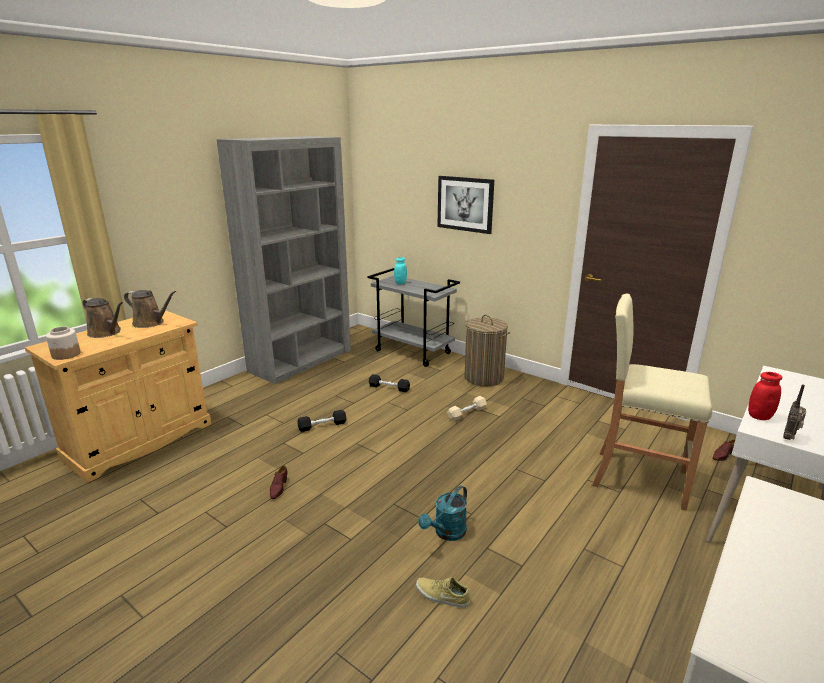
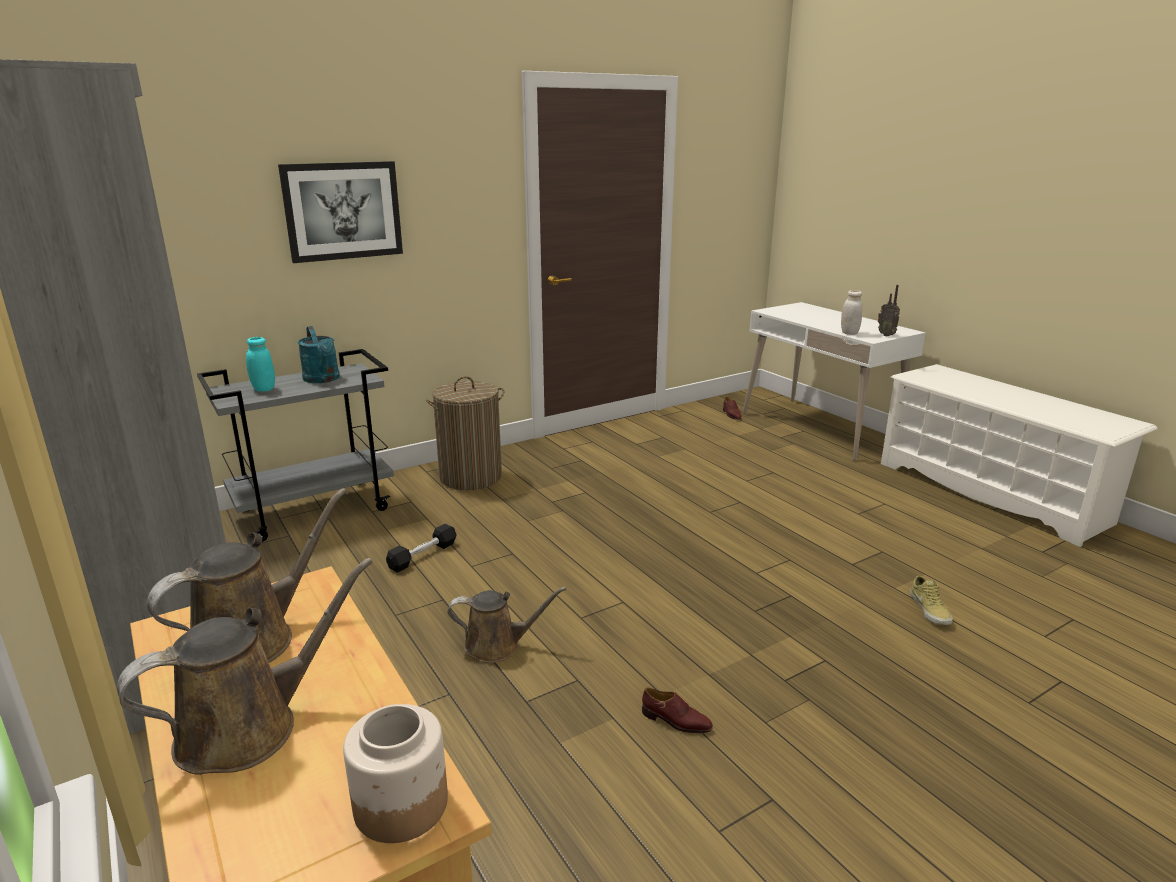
camera: 70 degrees left, 0 degrees up
(322, 425) = (498, 645): black dumbbell -> brown watering can
(442, 596) = (931, 609): beige shoe -> beige shoe turned 45 degrees counterclockwise
(446, 533) = (824, 584): turquoise watering can -> turquoise watering can (323, 379)
(467, 413) = (560, 511): beige dumbbell -> none
(638, 478) = (754, 458): beige stool -> none
(759, 416) = (849, 333): red jar -> white jar

